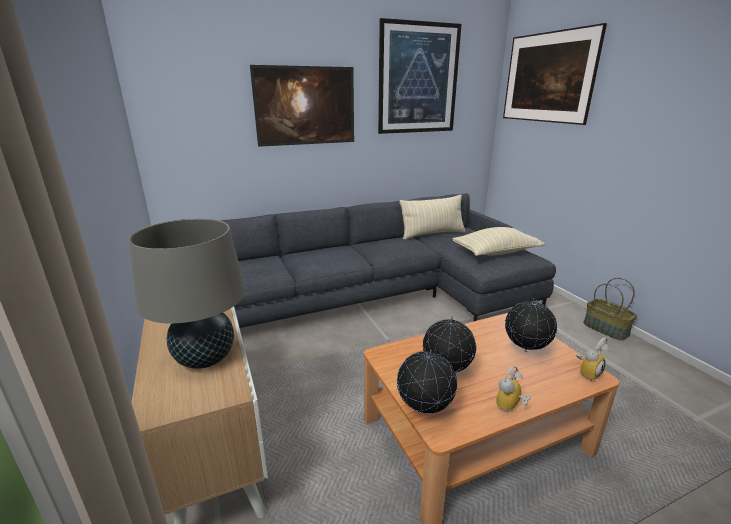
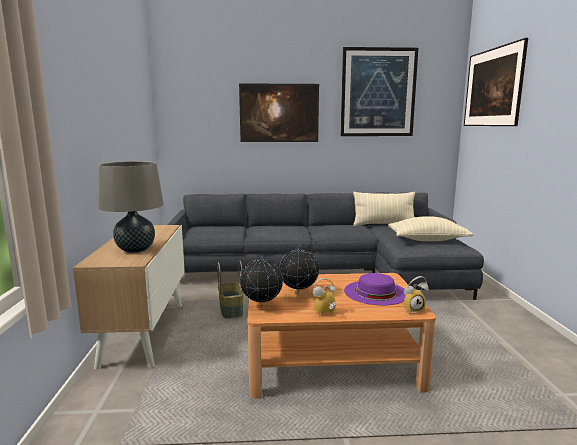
camera: 20 degrees right, 10 degrees down
(525, 351) = (376, 292): globe -> purple hat
(606, 329) = (528, 322): basket -> basket (232, 310)

